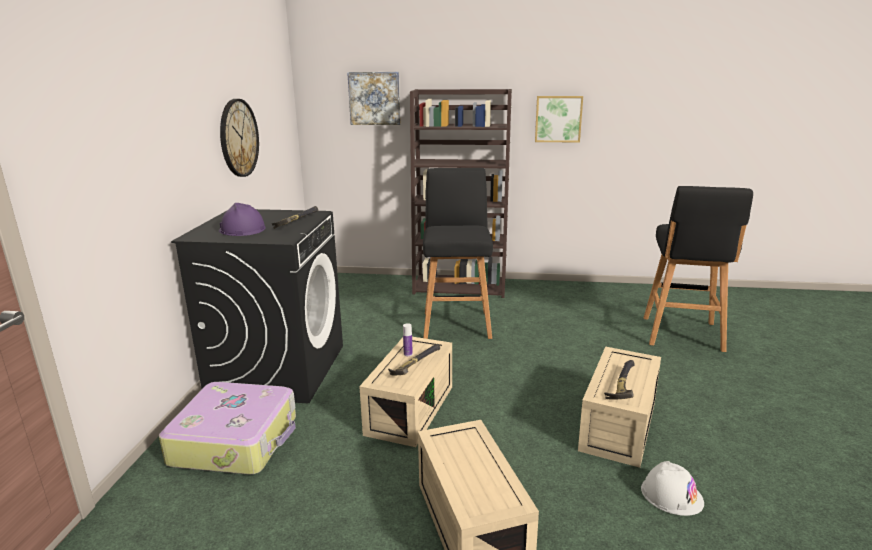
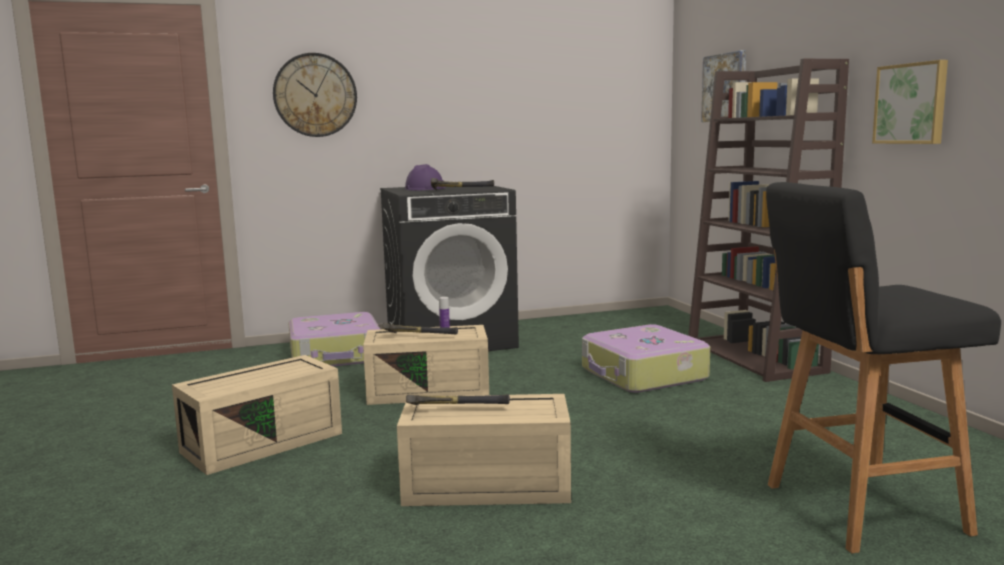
camera: 65 degrees right, 10 degrees down
(238, 138) = (521, 120): wall clock -> wall clock (315, 95)
(456, 323) = (643, 374): black stool -> suitcase
(671, 495) = (354, 528): white hard hat -> none

